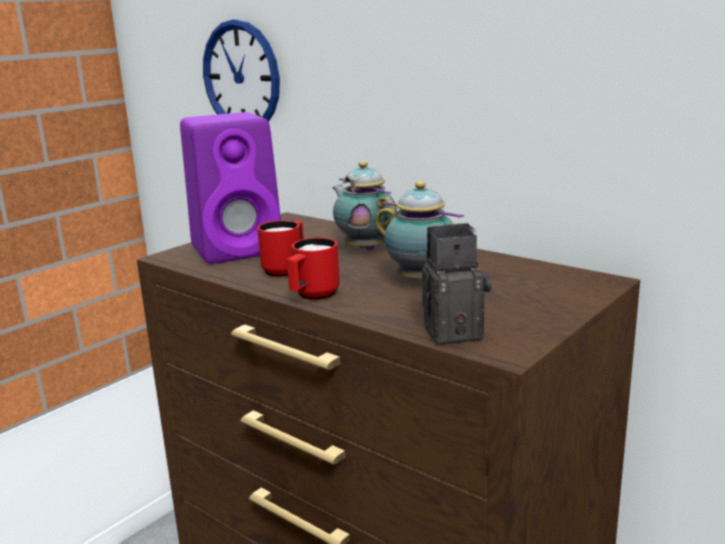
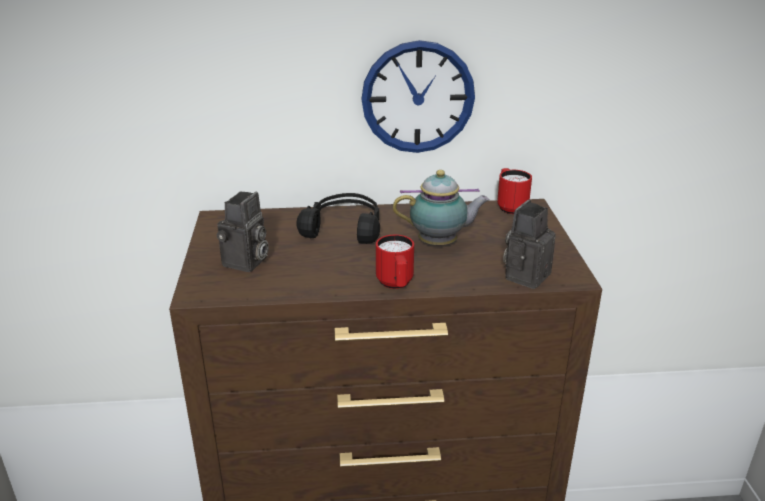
camera: 45 degrees left, 10 degrees up
(240, 249) = (246, 263): purple speaker -> camera
(241, 77) = (115, 82): wall clock -> wall clock (418, 97)
(286, 269) = (328, 269): red mug -> red mug (510, 206)
(365, 248) = (344, 228): teapot -> black headphones

